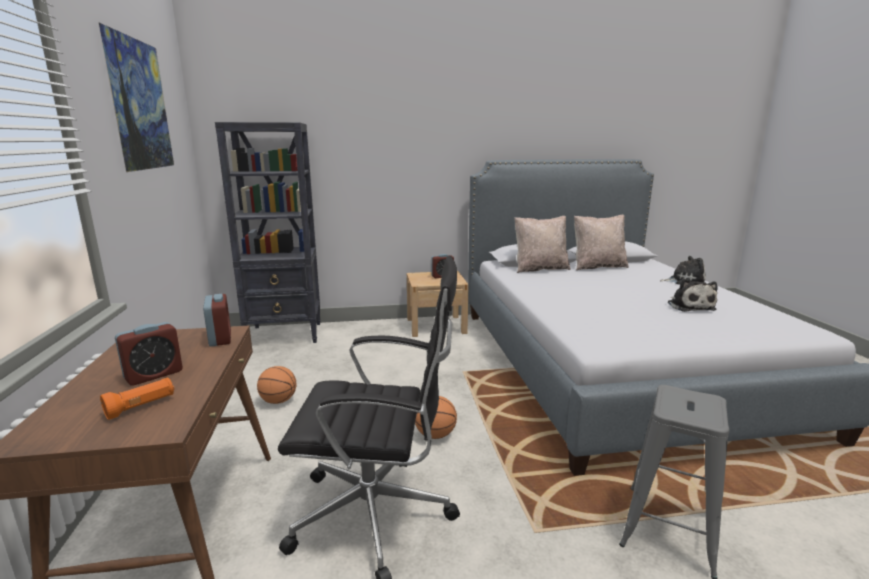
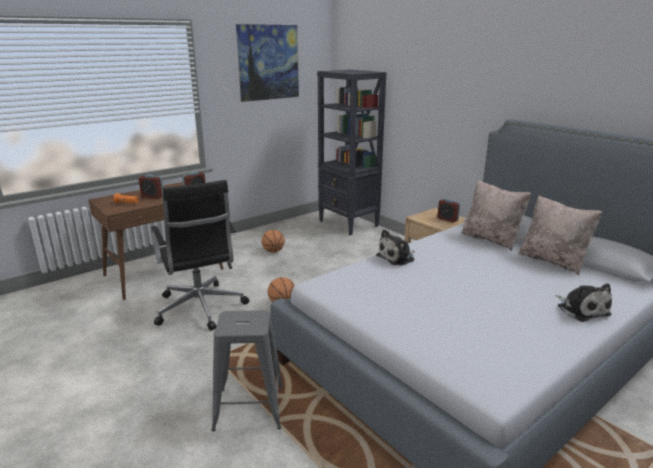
camera: 60 degrees right, 5 degrees up
(689, 306) = (481, 316): plush toy -> plush toy (397, 258)

